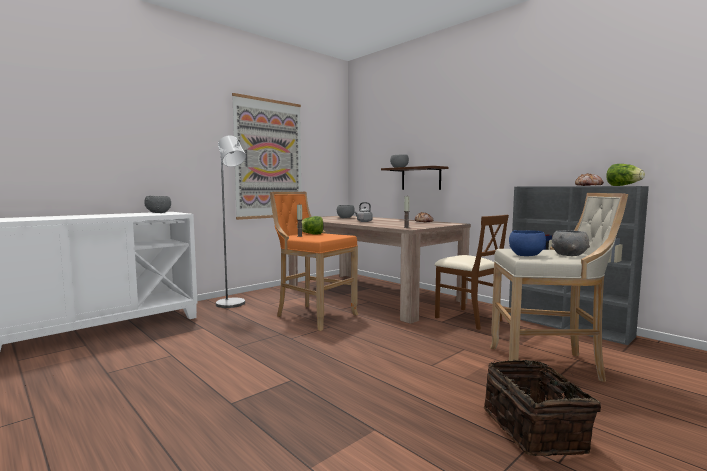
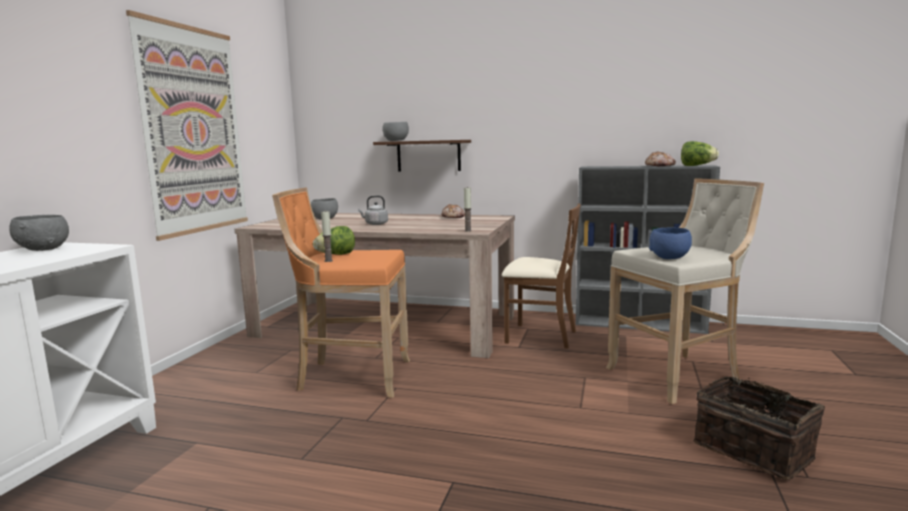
camera: 30 degrees left, 5 degrees up
(233, 305) = (193, 388): grey floor lamp -> none
(569, 255) = (700, 251): grey bowl -> none

